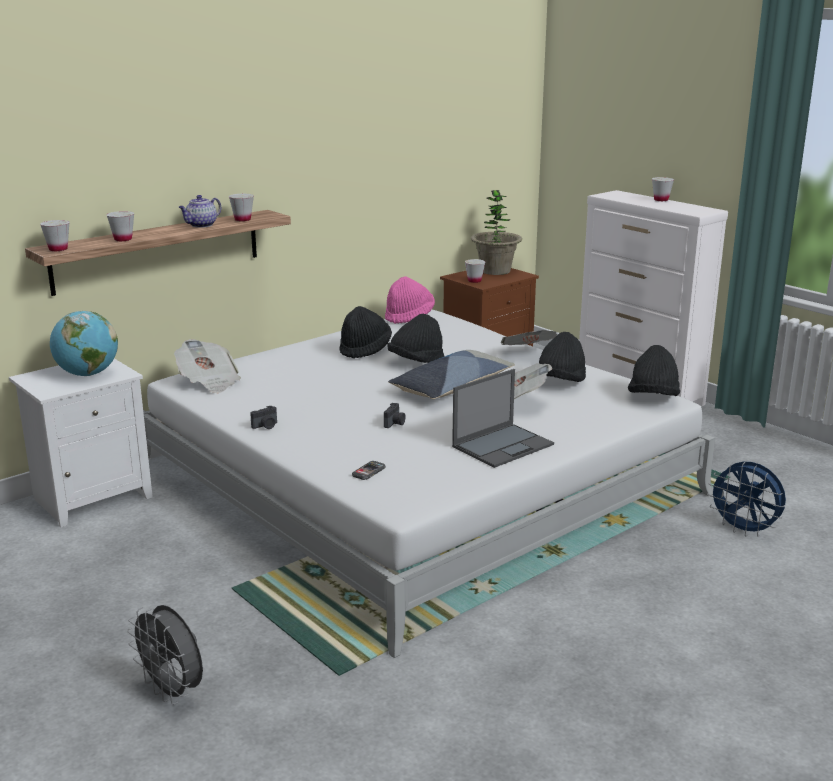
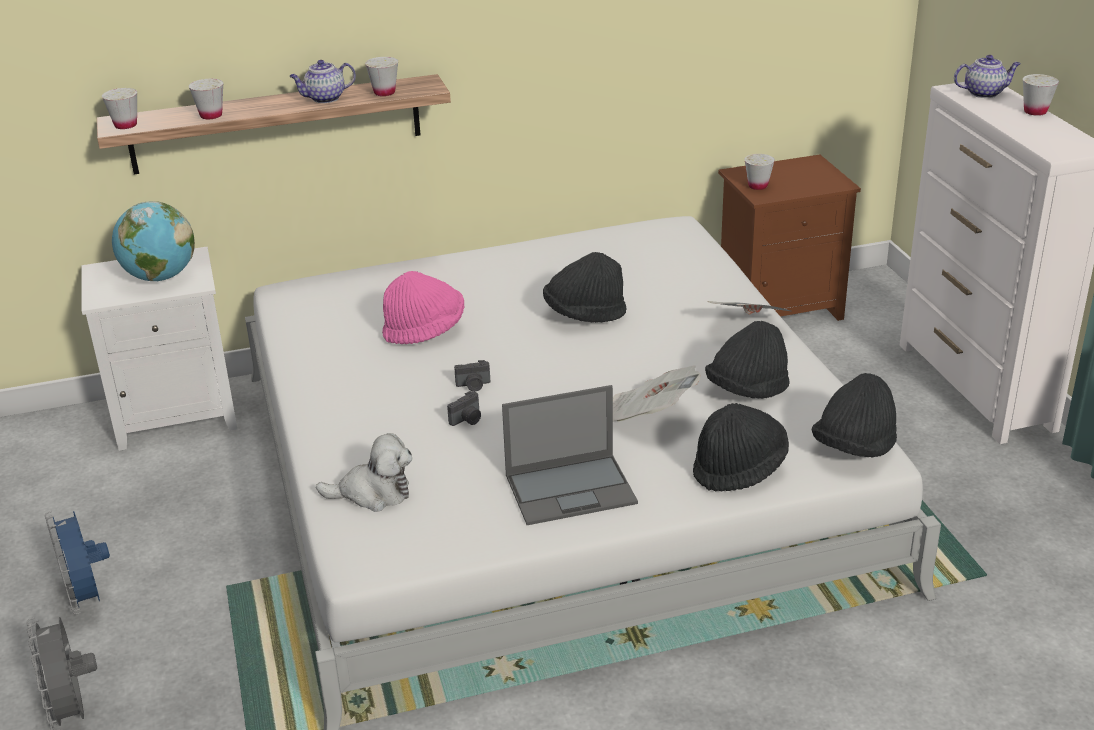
camera: 25 degrees right, 10 degrees up
(209, 382) = (316, 301): newspaper -> none
(266, 426) = (320, 389): camera -> camera (473, 386)
(365, 349) = (538, 280): black hat -> black hat (739, 469)
(368, 471) = (373, 493): phone -> plush toy
(409, 317) = (642, 230): pink hat -> pink hat (424, 330)
(451, 387) = (593, 369): pillow -> none
(495, 271) = (805, 170): potted plant -> none
(622, 195) = (984, 93): none -> teapot
(744, 530) = (930, 675): blue fan -> blue fan (87, 599)

